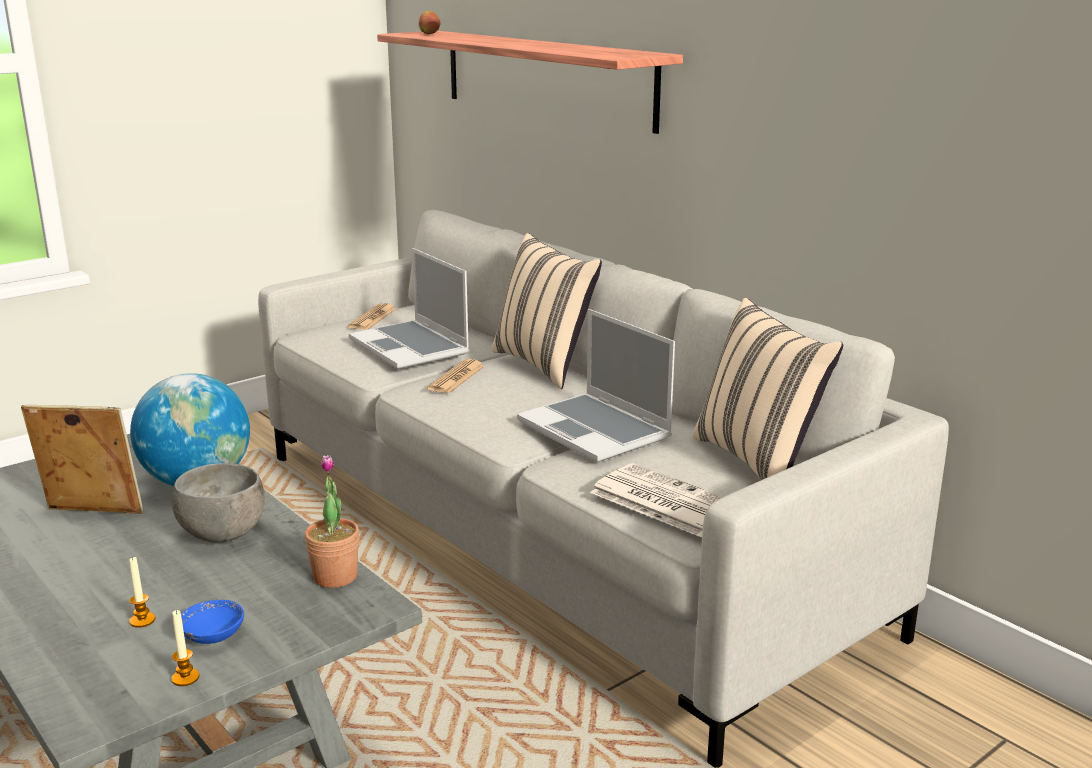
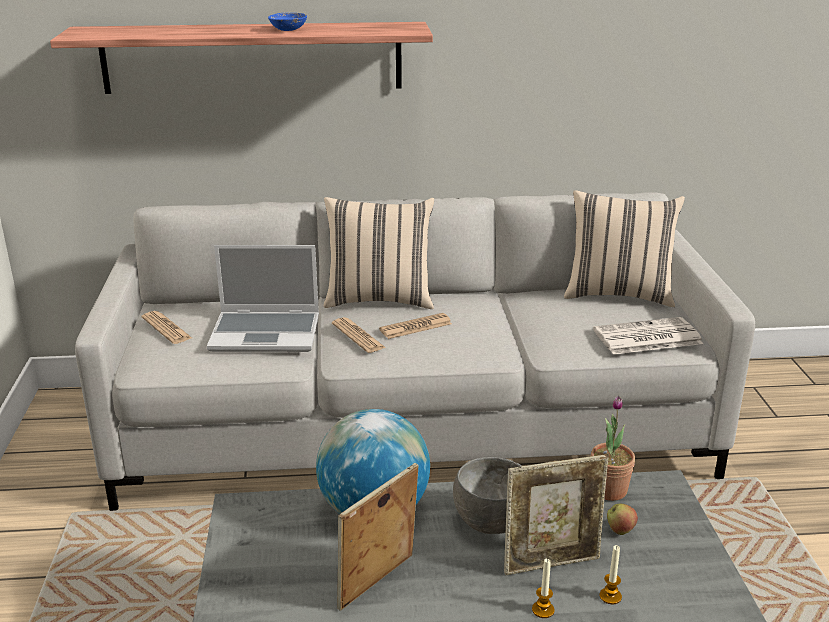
camera: 55 degrees left, 5 degrees up
(178, 578) = (551, 562): none -> picture frame
(185, 678) = (713, 593): candle -> candle (543, 610)
(212, 636) = (660, 567): blue bowl -> blue bowl (288, 30)
(429, 34) = (107, 32): apple -> apple (620, 531)
(508, 392) = (415, 327): none -> newspaper
(596, 430) = (519, 321): laptop -> none

